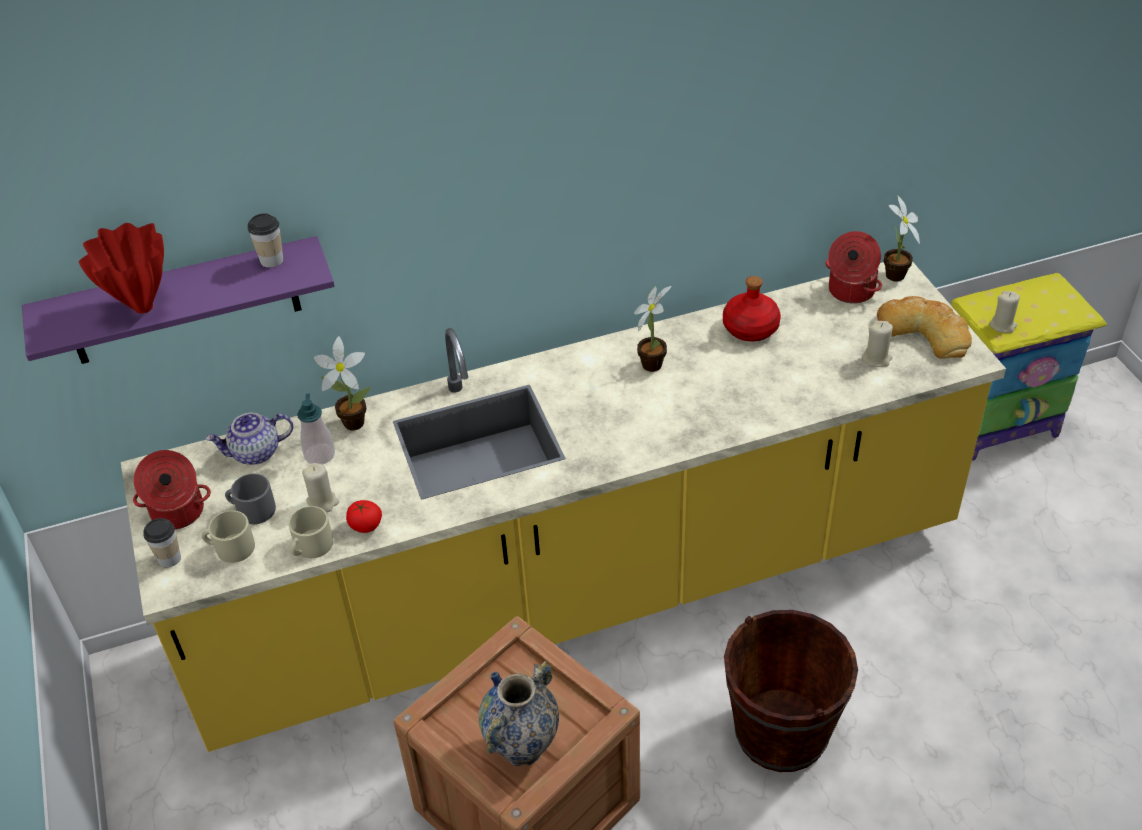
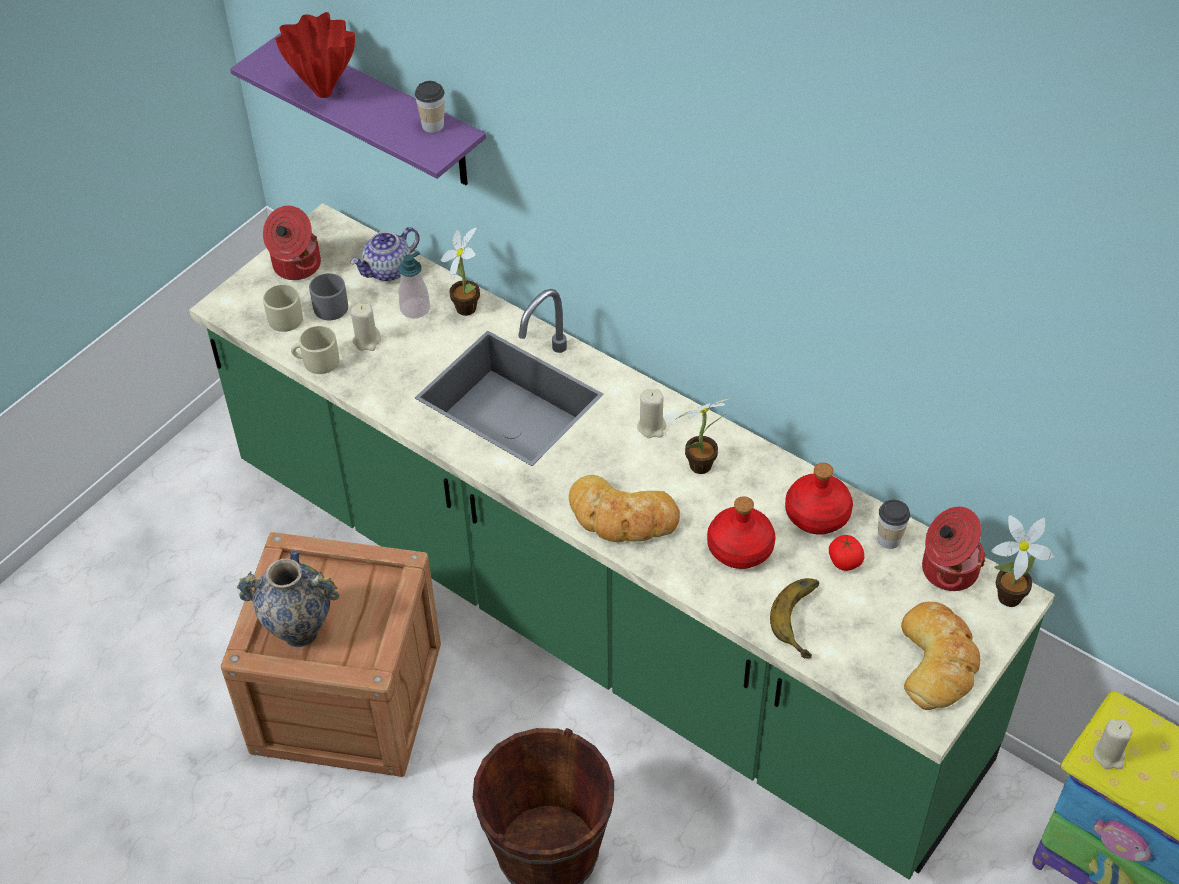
camera: 55 degrees right, 5 degrees up
(169, 558) = (249, 289): cup -> cup (889, 539)
(255, 453) = (388, 271): teapot -> teapot turned 75 degrees counterclockwise
(365, 525) = (361, 380): tomato -> tomato (844, 561)
(580, 589) = (593, 612): yellow counter -> green counter
(664, 430) = (622, 517): none -> bread
(749, 381) = (739, 548): none -> red bottle
(841, 377) = (806, 619): none -> banana
(876, 359) = (859, 637): beige candle -> beige candle (651, 427)

